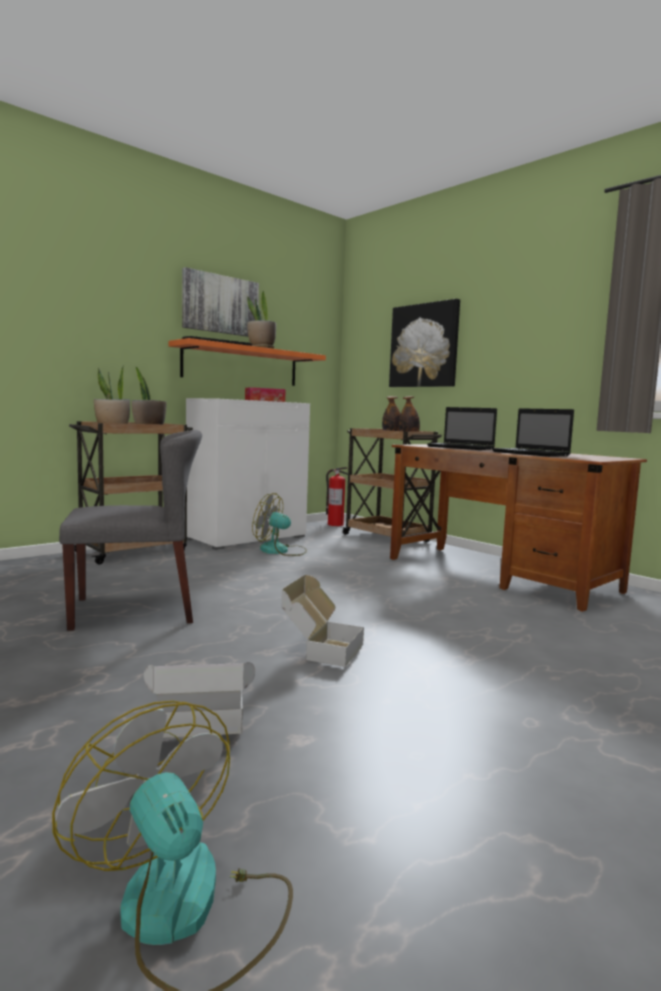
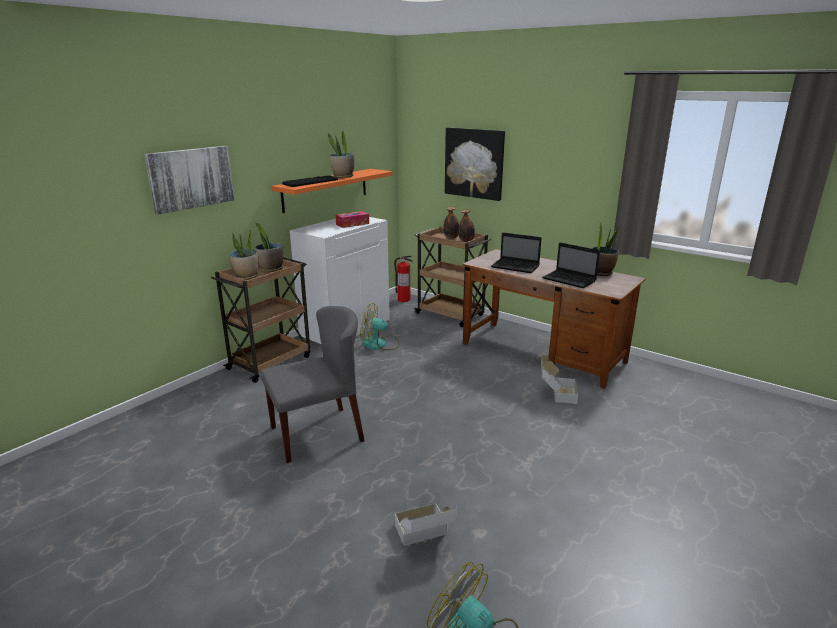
camera: 10 degrees left, 15 degrees up
(220, 304) = (306, 143): picture -> picture (191, 178)
(320, 649) = (457, 454): cardboard box -> cardboard box (556, 394)
(581, 454) = (601, 273): none -> potted plant

